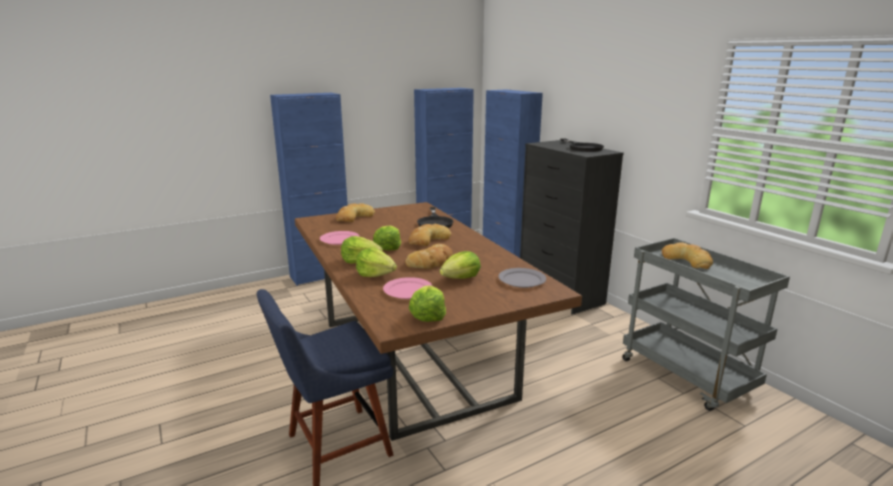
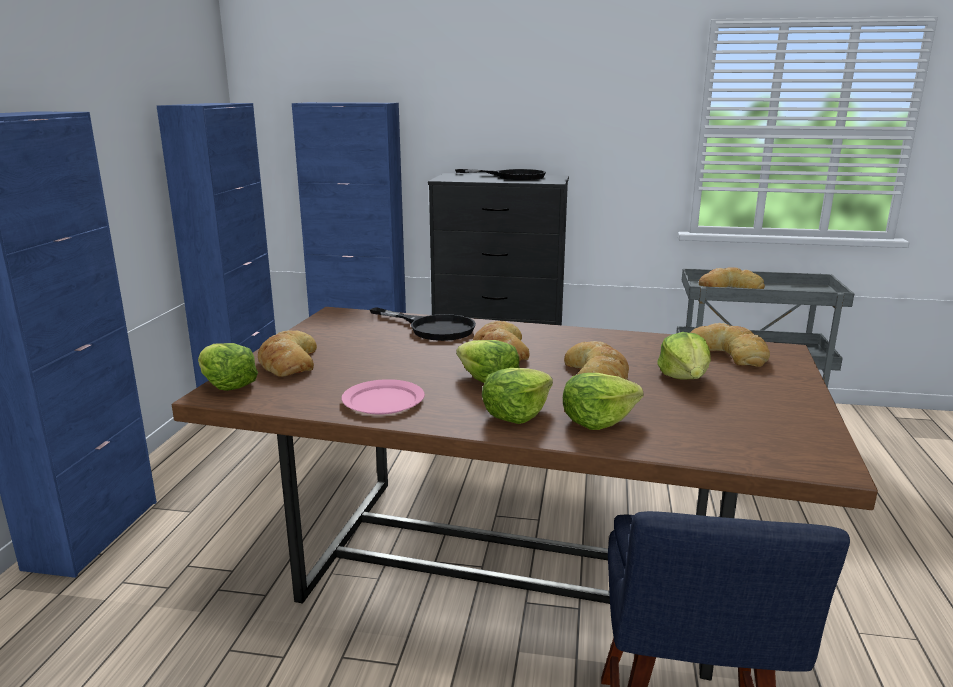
camera: 50 degrees left, 0 degrees up
(407, 290) = (694, 418): pink plate -> none
(427, 315) = (804, 432): lettuce -> lettuce (227, 384)
(521, 280) = (729, 352): grey plate -> bread

